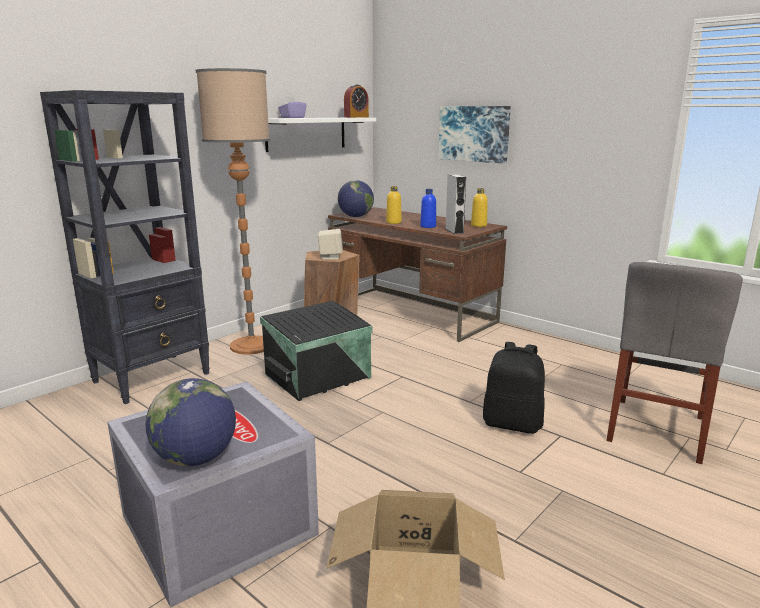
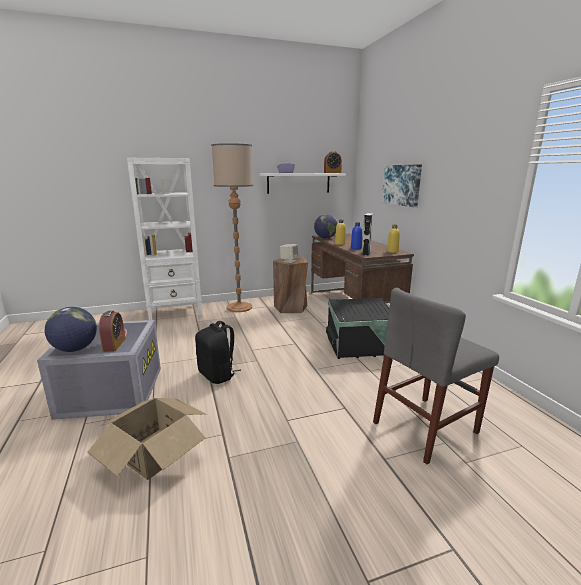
camera: 30 degrees right, 0 degrees up
(153, 377) = (176, 313): black bookcase -> white bookcase
(253, 433) = (114, 344): none -> alarm clock
(319, 376) = (250, 332): black storage box -> black storage box (360, 346)
(512, 424) = (323, 390): black backpack -> black backpack (218, 375)

